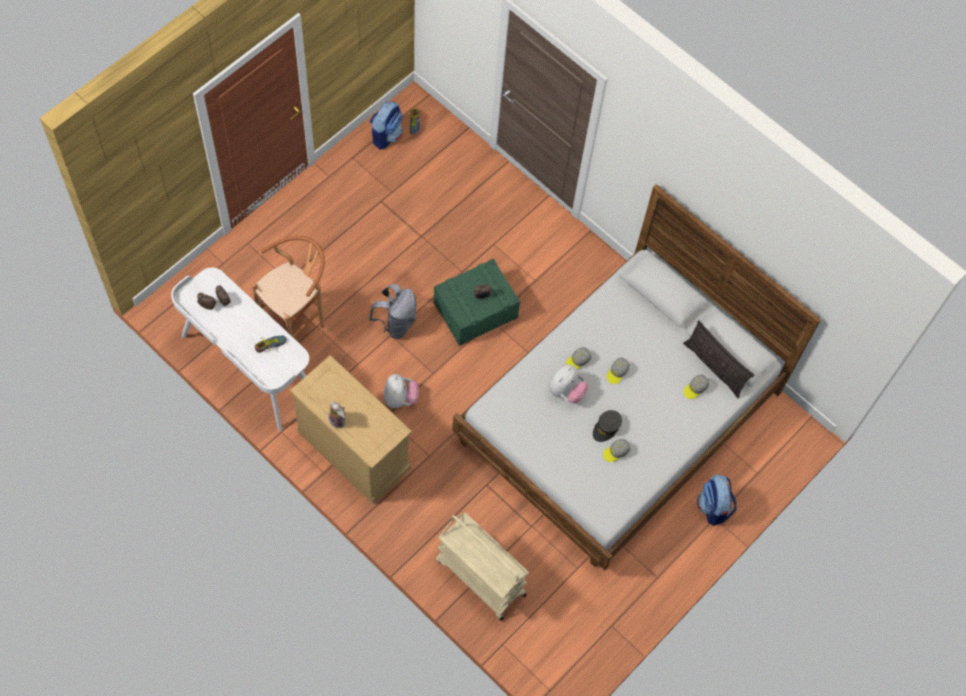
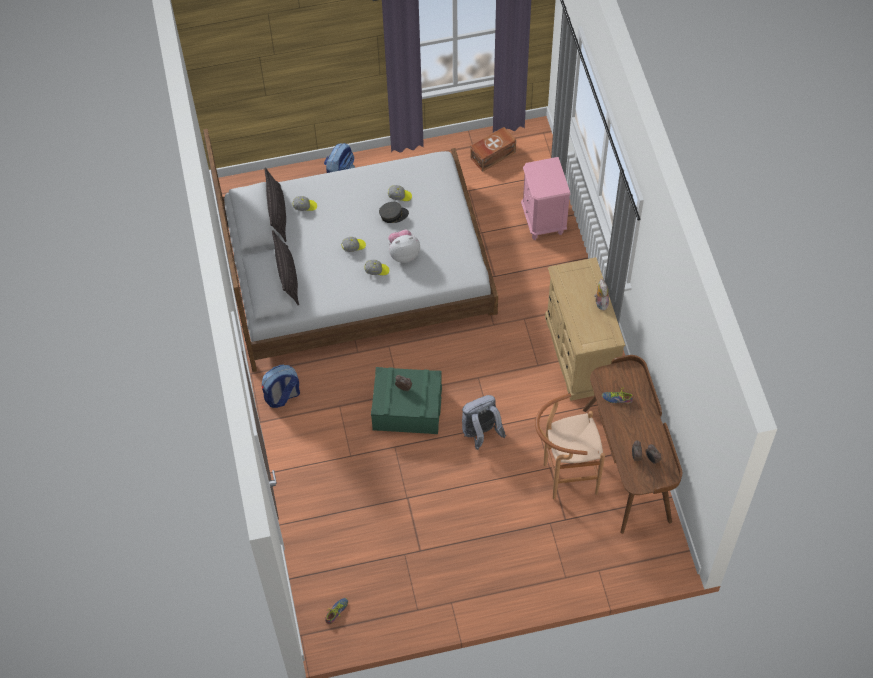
camera: 140 degrees left, 5 degrees down
(248, 367) = (627, 464): white desk -> brown desk
(386, 135) = (371, 614): backpack -> backpack (282, 396)
(400, 398) = (518, 372): plush toy -> none
(479, 577) = (543, 220): beige cart -> pink nightstand
(584, 626) = (492, 155): none -> brown storage box
(653, 310) = (287, 276): none -> pillow

